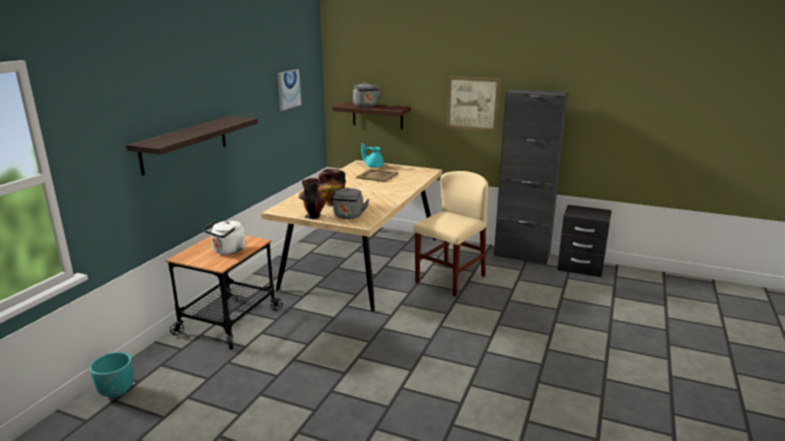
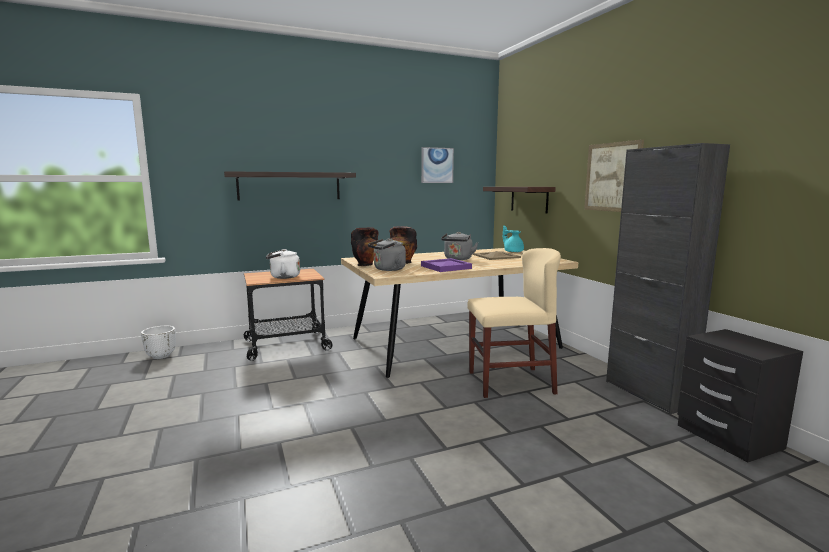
camera: 45 degrees right, 10 degrees down
(117, 392) = (161, 356): turquoise planter -> white planter
(366, 106) = (512, 186): grey kettle -> grey kettle (457, 259)
(381, 200) = (446, 267): none -> purple tray

